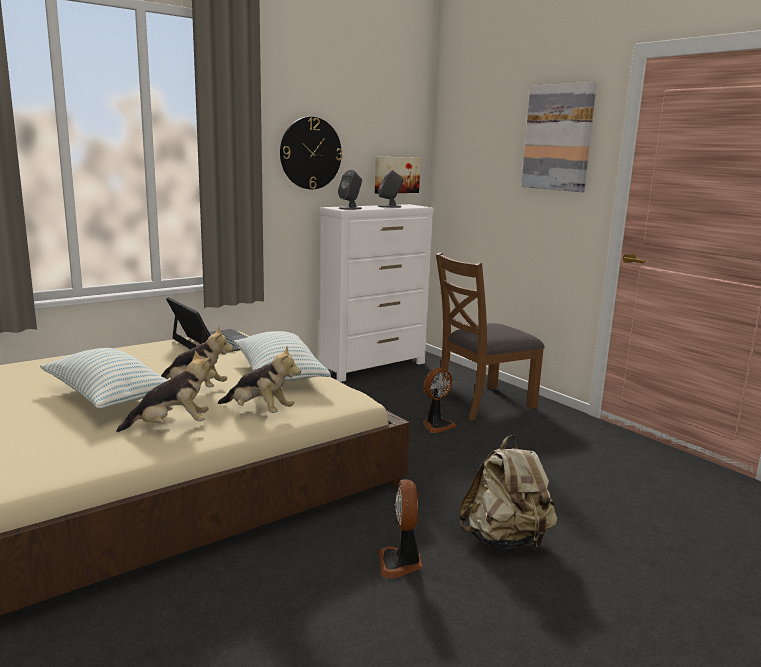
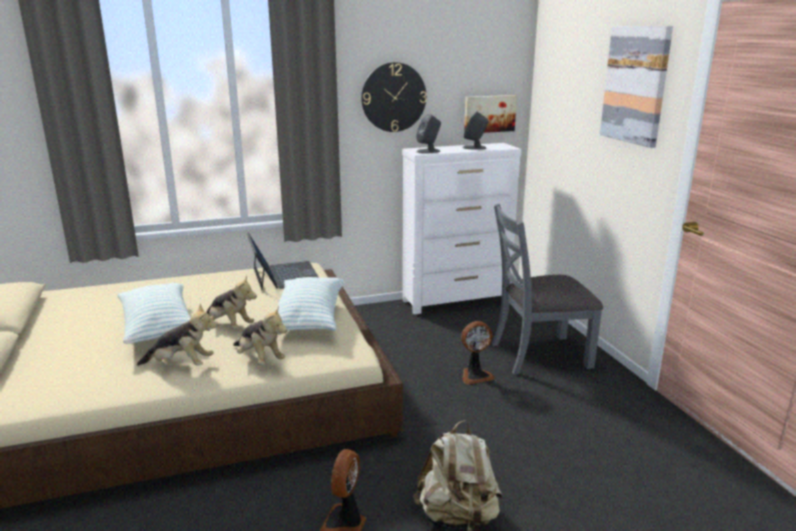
camera: 20 degrees right, 5 degrees up
(482, 402) = (539, 354): brown chair -> grey chair

